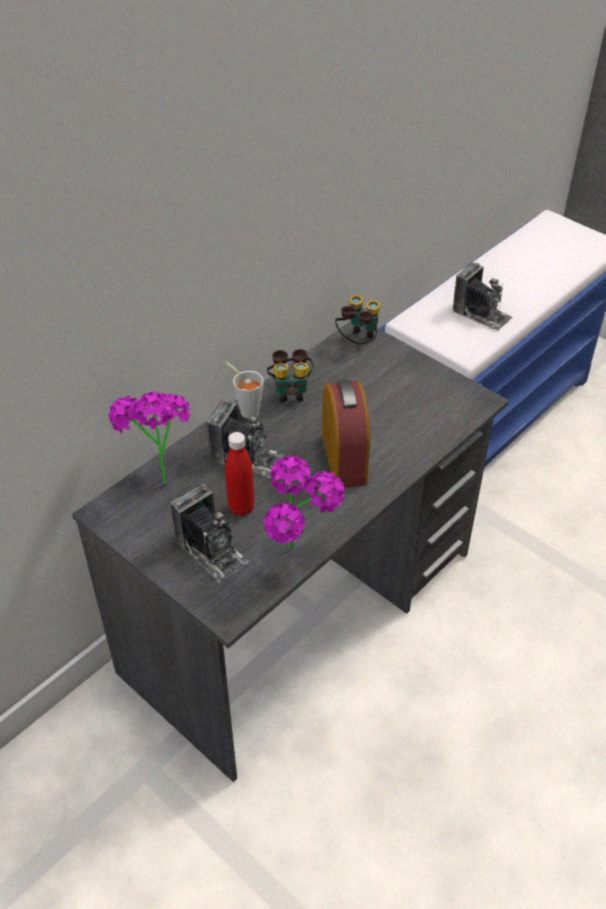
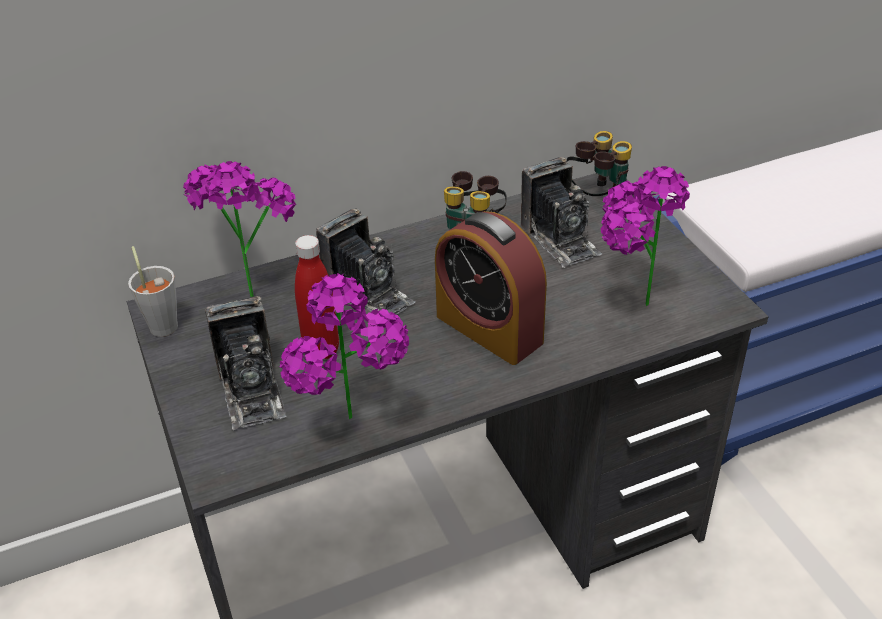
camera: 25 degrees right, 5 degrees down
(246, 410) = (404, 240): grey cup -> grey cup (162, 323)
(344, 459) = (489, 329): alarm clock -> alarm clock turned 120 degrees clockwise
(420, 417) = (626, 305): none -> potted plant
(481, 314) = (803, 208): camera -> camera (560, 239)

